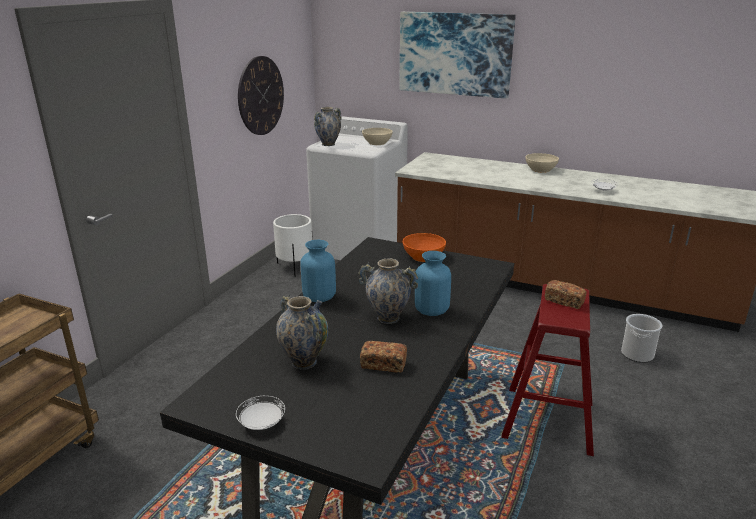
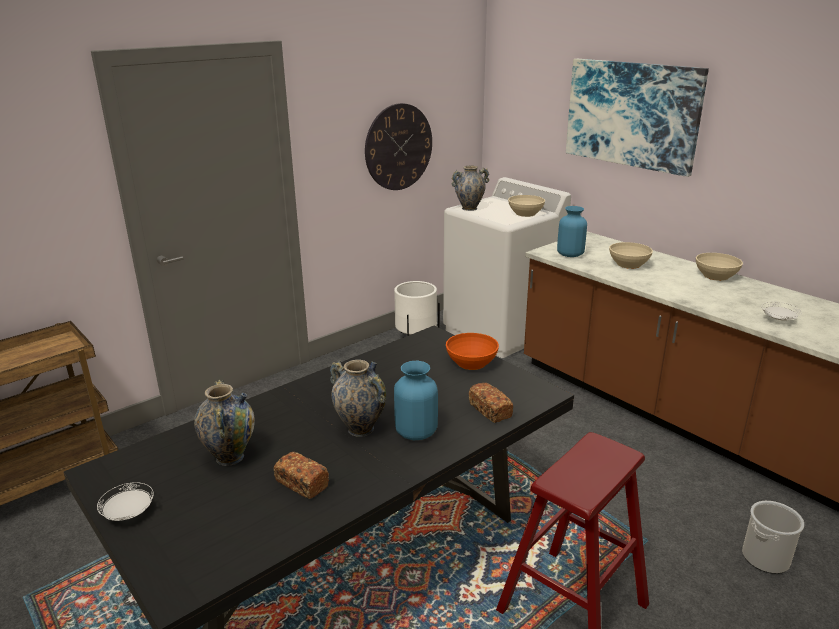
camera: 25 degrees right, 0 degrees up
(319, 297) = (315, 386): blue vase -> blue vase (570, 254)
(477, 170) = (629, 264): none -> beige bowl
(564, 301) = (594, 462): bread -> bread (490, 410)

